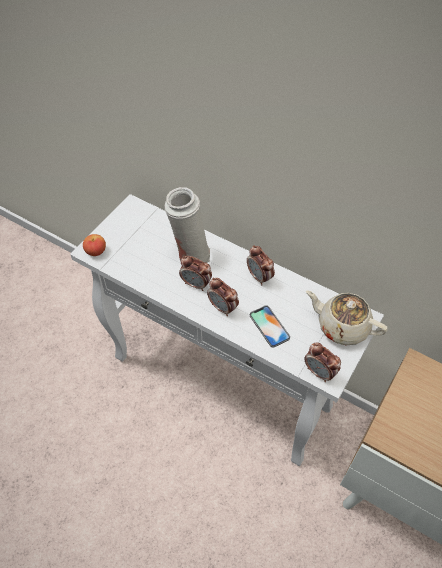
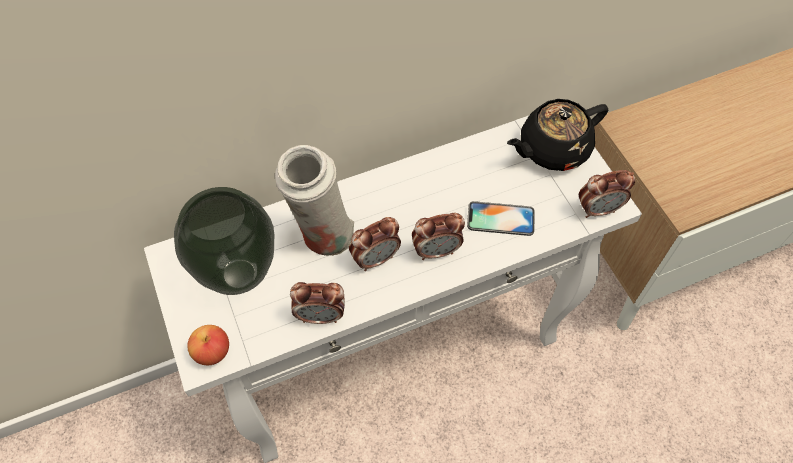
camera: 55 degrees left, 5 degrees up
(144, 236) = (240, 274): none -> vase
(259, 277) = (420, 184): alarm clock -> alarm clock (321, 316)
(342, 326) = (552, 149): beige teapot -> black teapot

